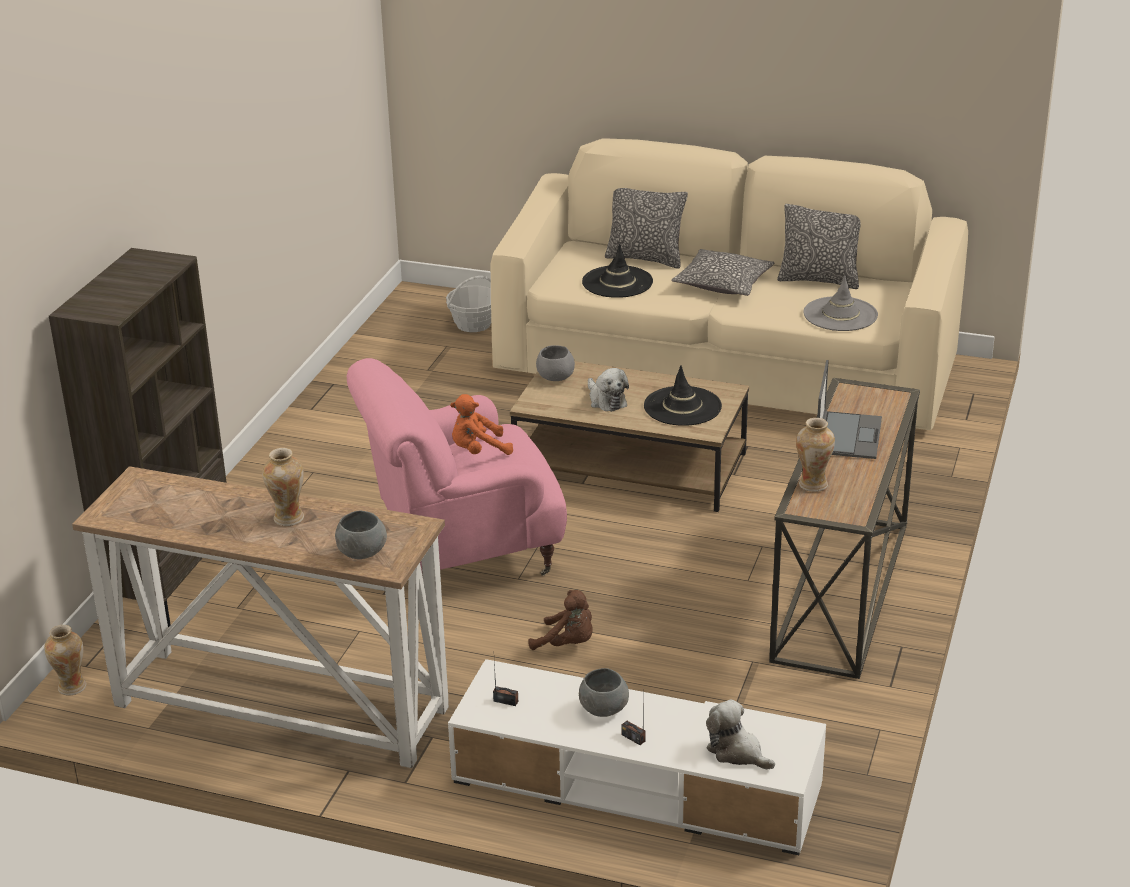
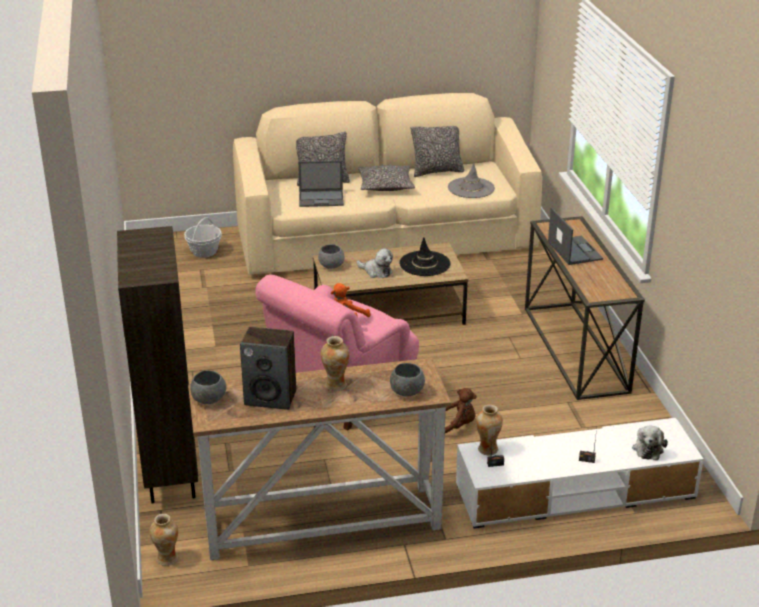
camera: 30 degrees left, 0 degrees up
(199, 510) = (271, 398): none -> speaker
(603, 709) = (554, 450): grey bowl -> grey bowl (208, 399)
(617, 282) = (322, 198): black hat -> laptop
(737, 752) = (648, 448): plush toy -> plush toy turned 90 degrees counterclockwise
(813, 484) = (586, 282): vase -> vase (487, 449)

